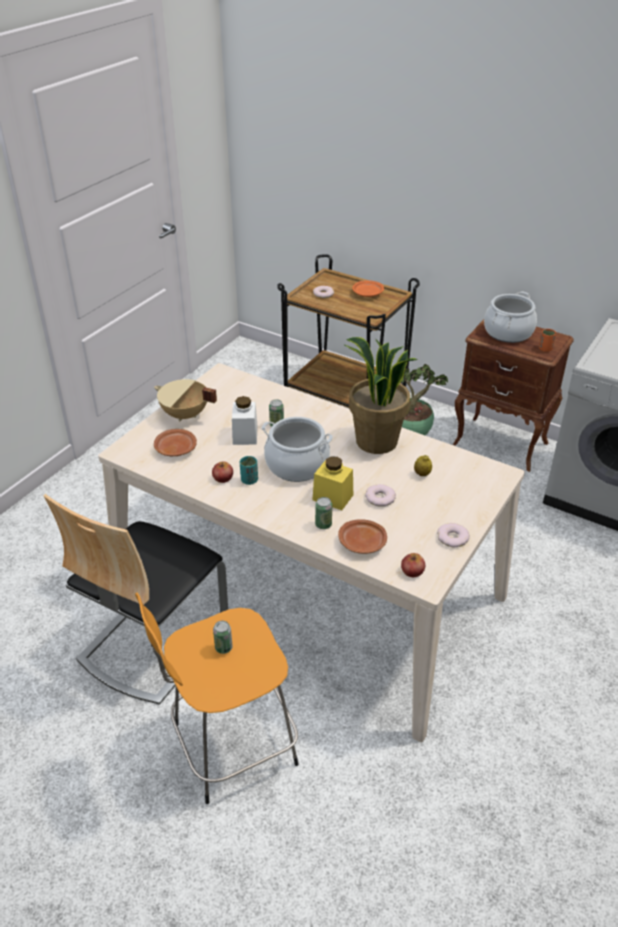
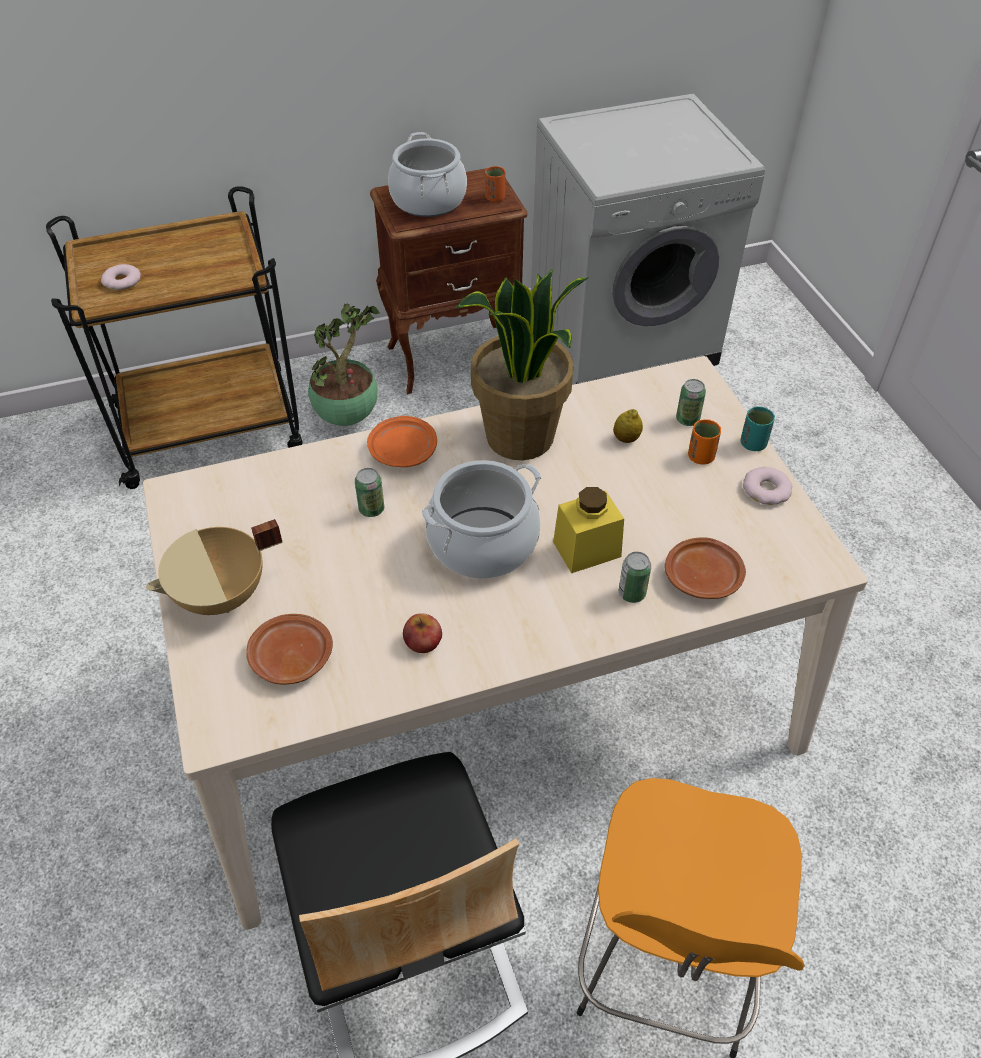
camera: 50 degrees left, 10 degrees up
(223, 648) = (682, 862): can -> can (687, 419)
(245, 435) = (354, 557): white jar -> none
(249, 480) = (460, 614): turquoise cup -> turquoise cup (753, 444)
(368, 293) = (184, 245): orange plate -> orange plate (402, 450)
(380, 498) = (633, 505): donut -> none
(412, 571) = (794, 564): apple -> none
(444, 504) = (700, 457): none -> orange cup

